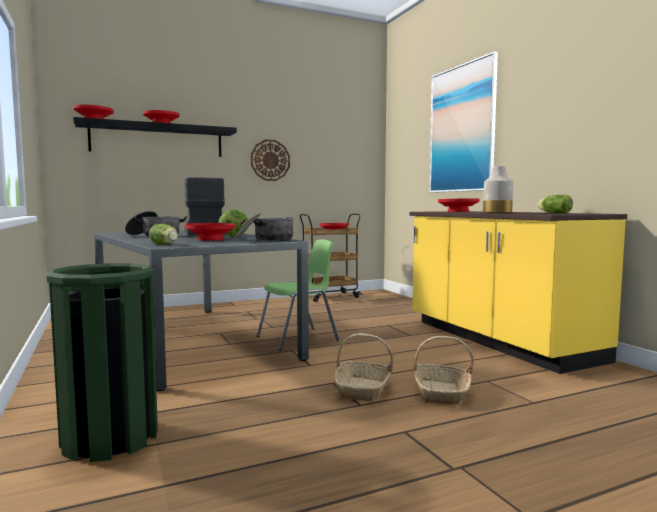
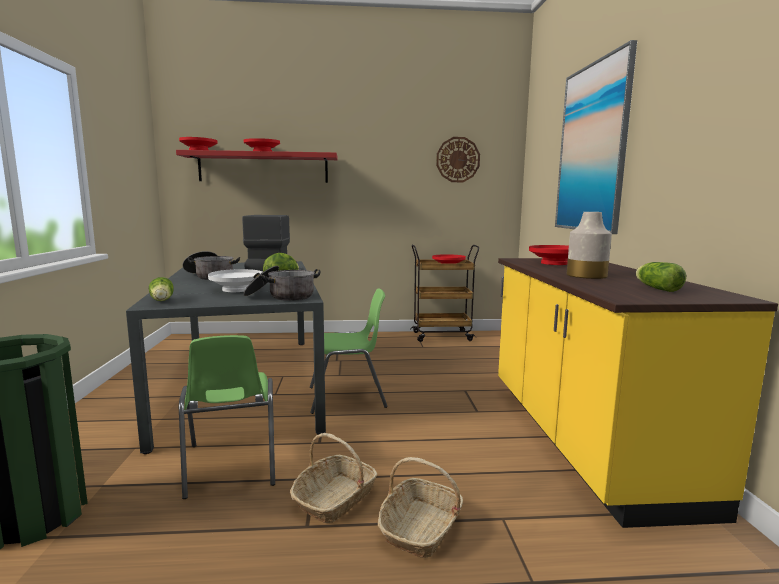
camera: 20 degrees right, 5 degrees up
(157, 140) = (263, 168): black shelf -> red shelf
(210, 239) = (236, 290): red bowl -> white bowl
(253, 386) = (231, 465): none -> green chair
(270, 160) = (381, 185): wall clock -> wall clock (458, 159)

